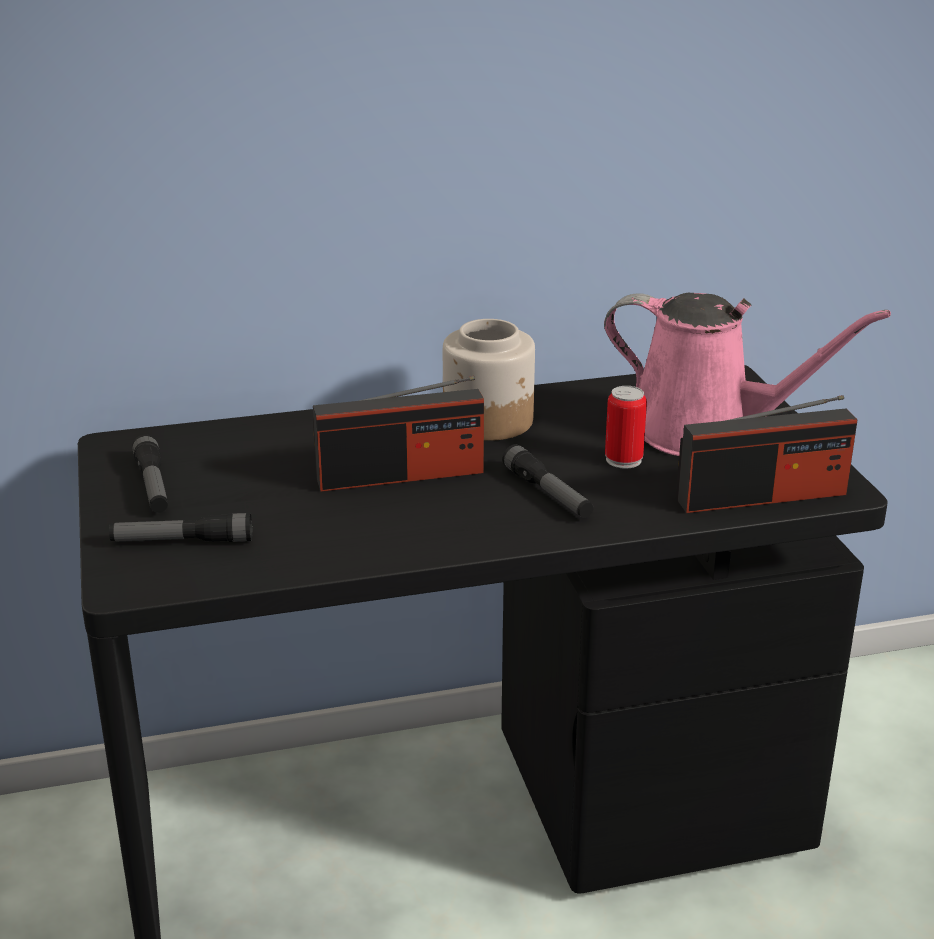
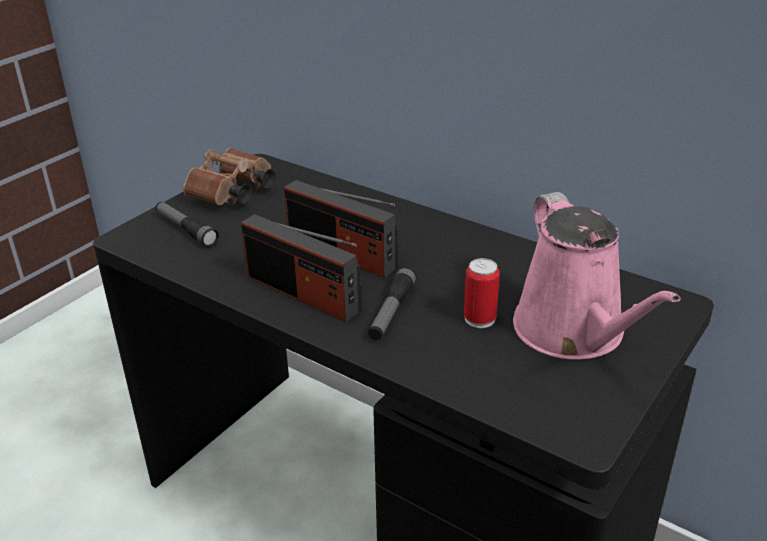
camera: 50 degrees right, 5 degrees up
(153, 486) = (231, 194): flashlight -> brown binoculars
(489, 421) = (453, 248): jar -> none
(761, 496) = (517, 401): radio -> radio (303, 293)

